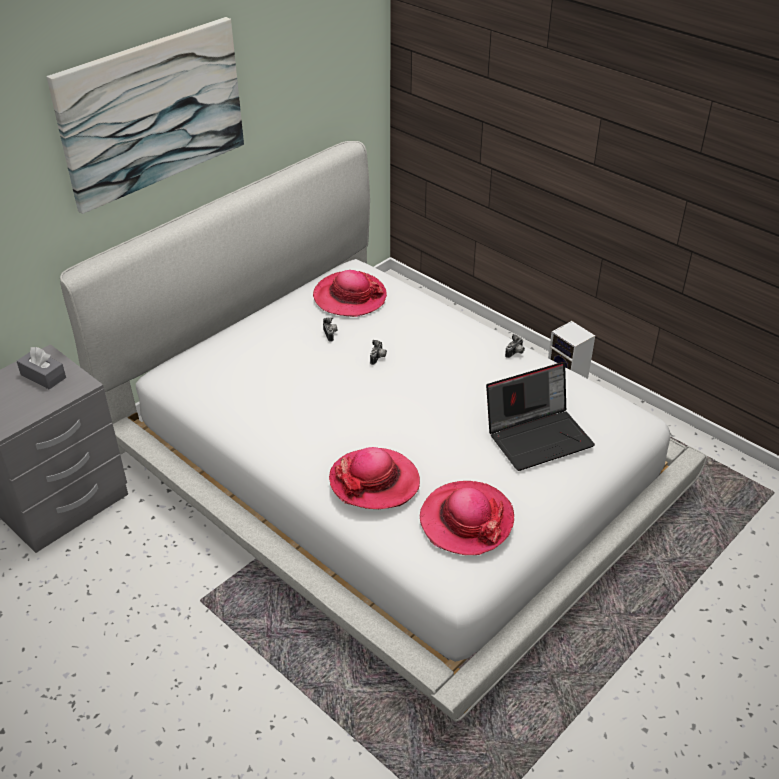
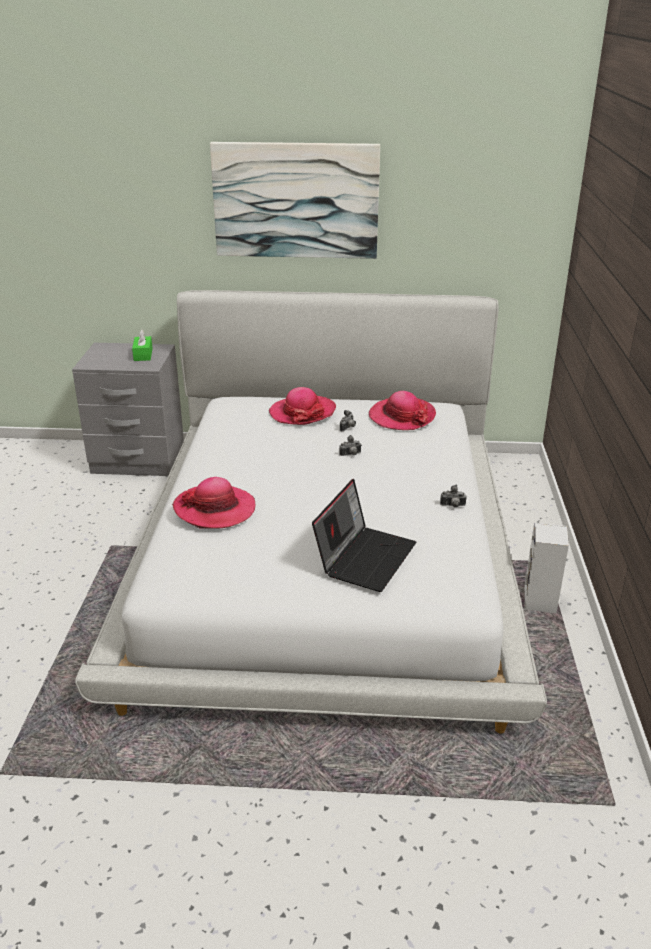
camera: 50 degrees right, 10 degrees down
(43, 376) = (143, 354): grey tissue box -> green tissue box
(466, 520) = (221, 564): hat -> hat (302, 412)
(538, 436) = (365, 557): laptop -> laptop turned 90 degrees counterclockwise

